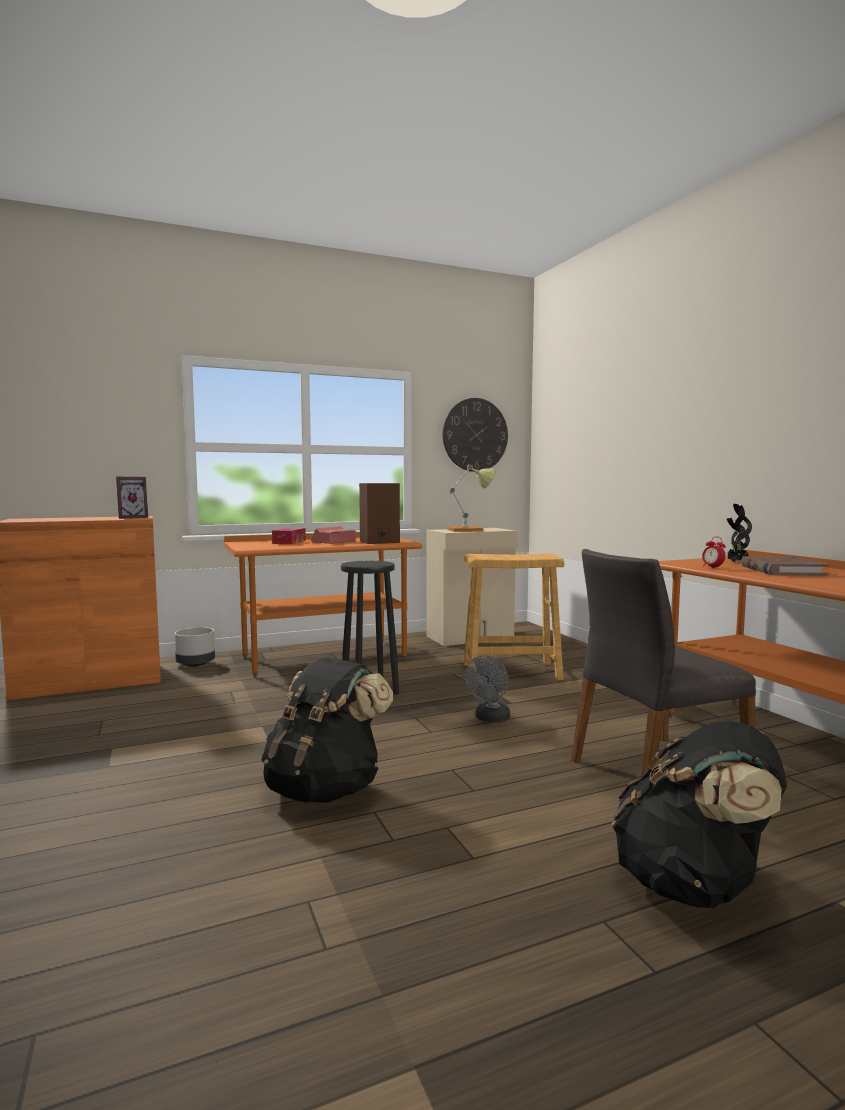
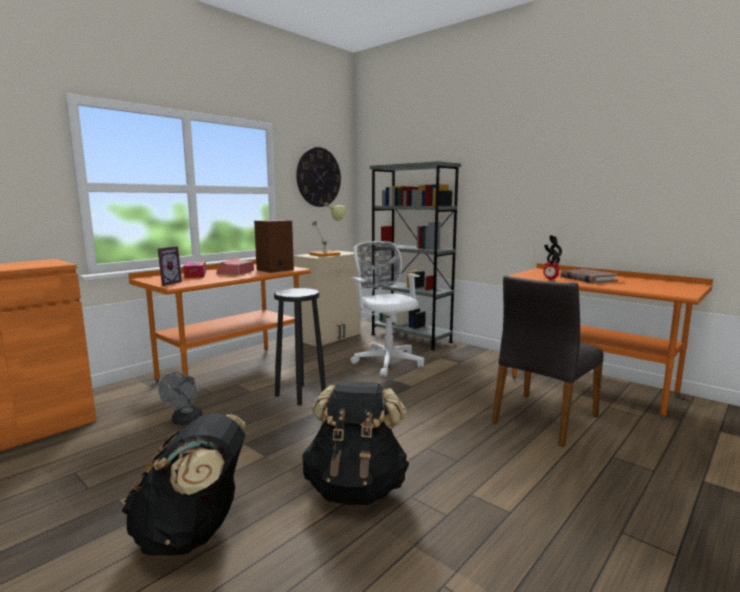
camera: 25 degrees left, 5 degrees up
(131, 518) = (45, 263): picture frame -> picture frame (167, 283)
(196, 664) = (114, 396): grey planter -> none
(490, 719) = (411, 401): grey fan -> grey fan (185, 421)
(511, 671) = (386, 361): beige stool -> white office chair
(575, 650) = (410, 338): none -> grey bookcase
(693, 885) = (637, 491): black backpack -> black backpack (193, 533)

